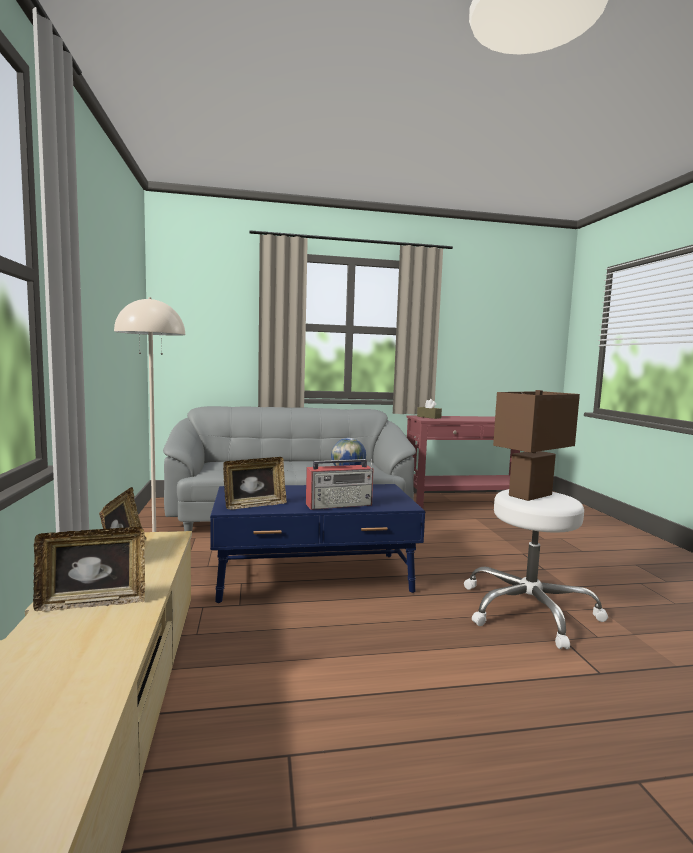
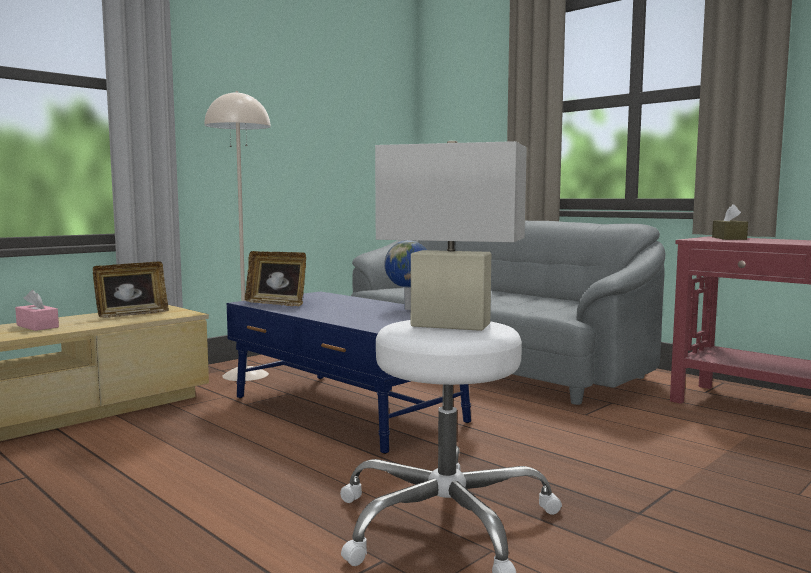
camera: 55 degrees right, 0 degrees up
(92, 603) = (37, 326): picture frame -> pink tissue box
(340, 504) = (334, 315): radio -> none
(530, 495) = (450, 325): brown table lamp -> white table lamp

